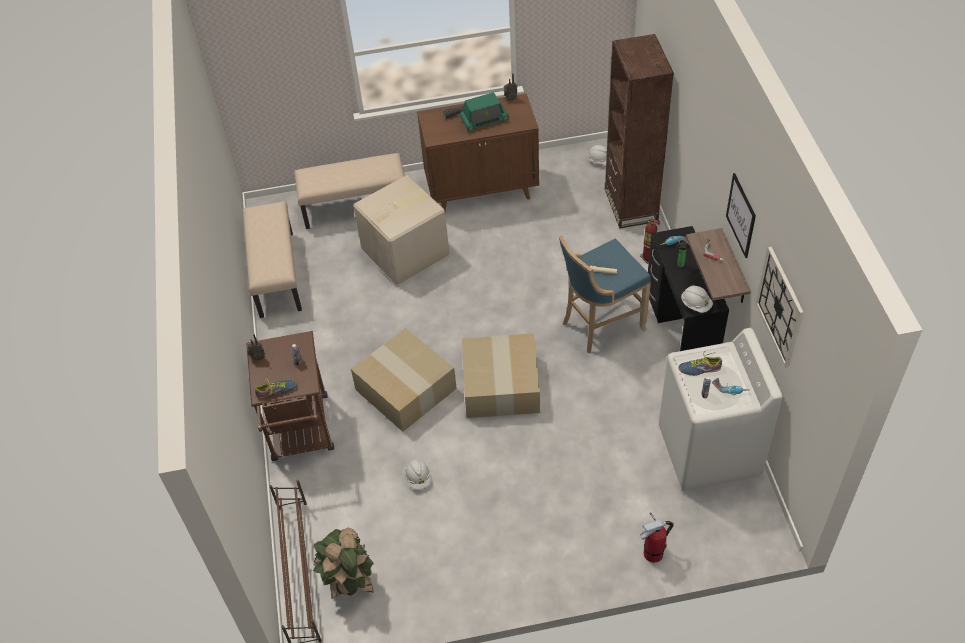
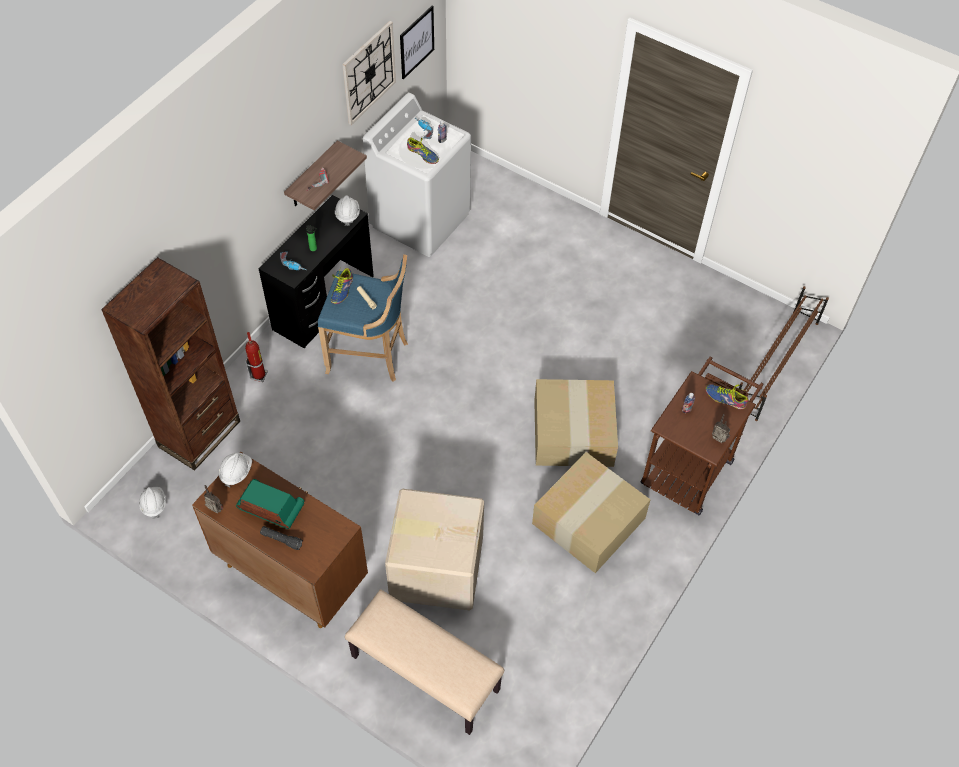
camera: 140 degrees left, 5 degrees up
(276, 274) = (578, 657): beige bench -> none
(349, 582) = (744, 331): potted plant -> none
(418, 478) = (631, 358): white hard hat -> white hard hat (236, 472)
(502, 386) = (499, 372): cardboard box -> cardboard box (588, 519)
(626, 264) = (342, 290): none -> shoe
(653, 553) = (531, 199): fire extinguisher -> none
(741, 215) = (301, 129): picture -> picture (416, 42)

